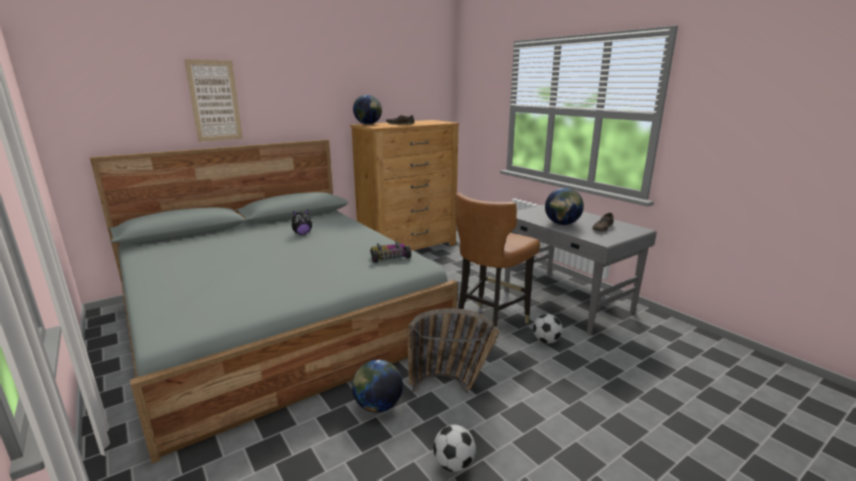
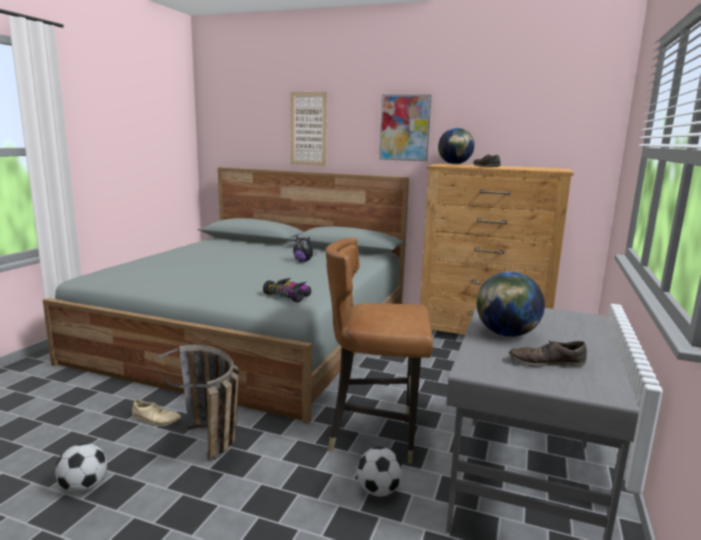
camera: 55 degrees right, 5 degrees down
(316, 95) = (405, 128): none -> picture
(378, 406) = (156, 419): globe -> beige shoe

